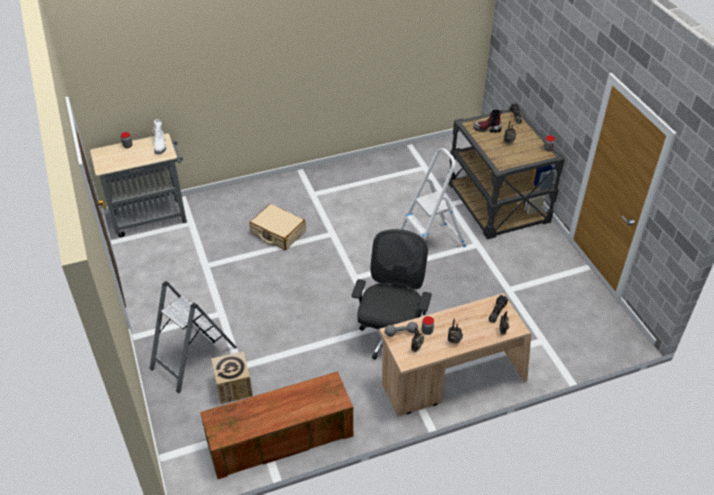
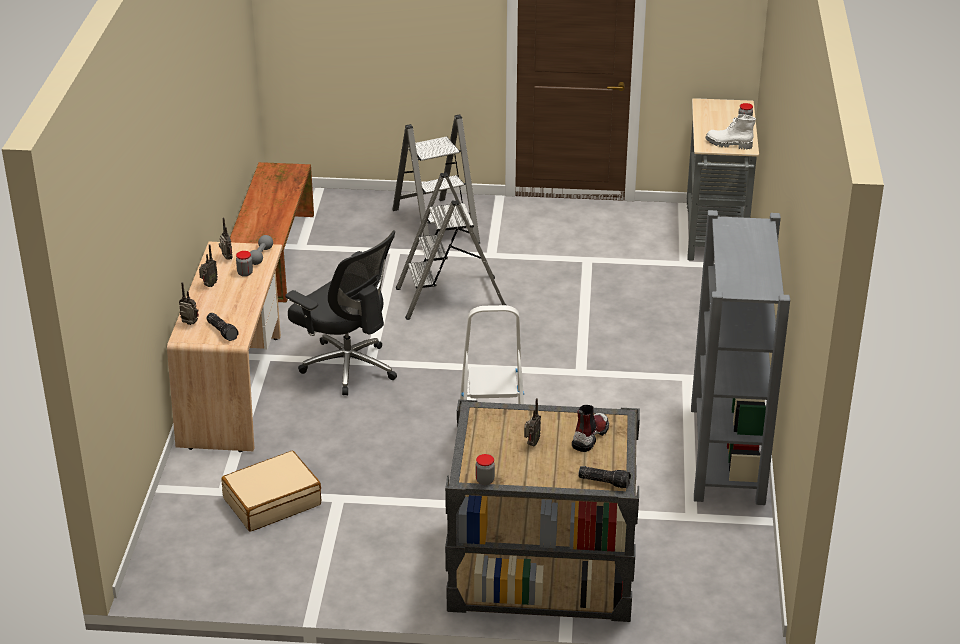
camera: 115 degrees right, 10 degrees down
(233, 387) = (369, 242): cardboard box -> none
(278, 232) = (615, 327): beige suitcase -> beige suitcase (272, 501)
(284, 314) = (452, 297): none -> grey step ladder
(370, 167) = (727, 454): none -> grey bookcase

